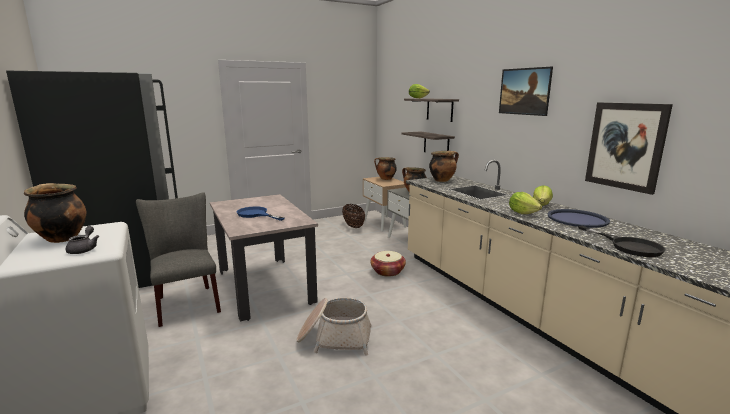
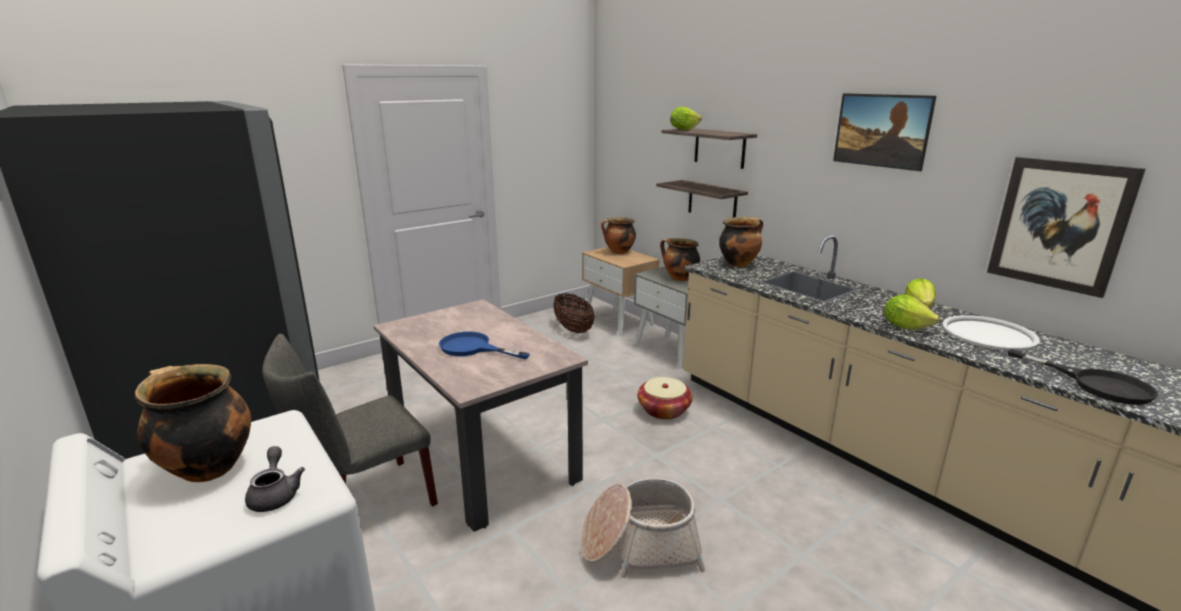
camera: 10 degrees left, 5 degrees up
(186, 302) = (363, 504): grey chair -> grey chair turned 90 degrees counterclockwise
(577, 219) = (988, 334): blue tray -> white tray

